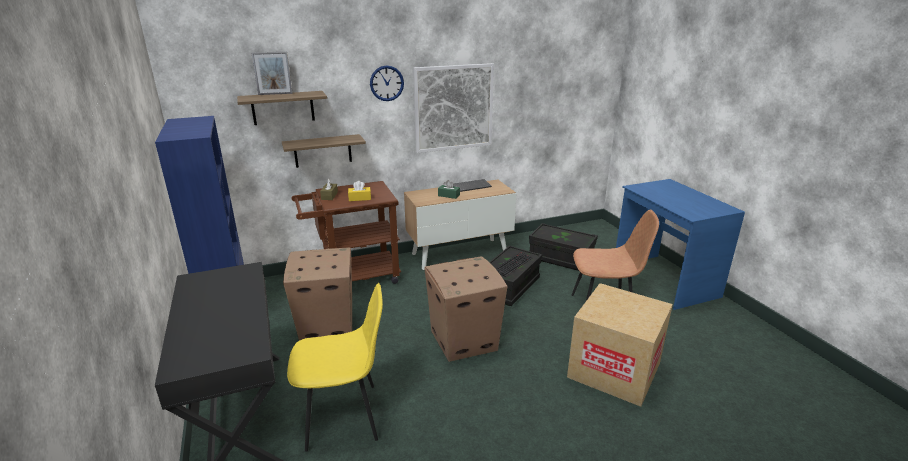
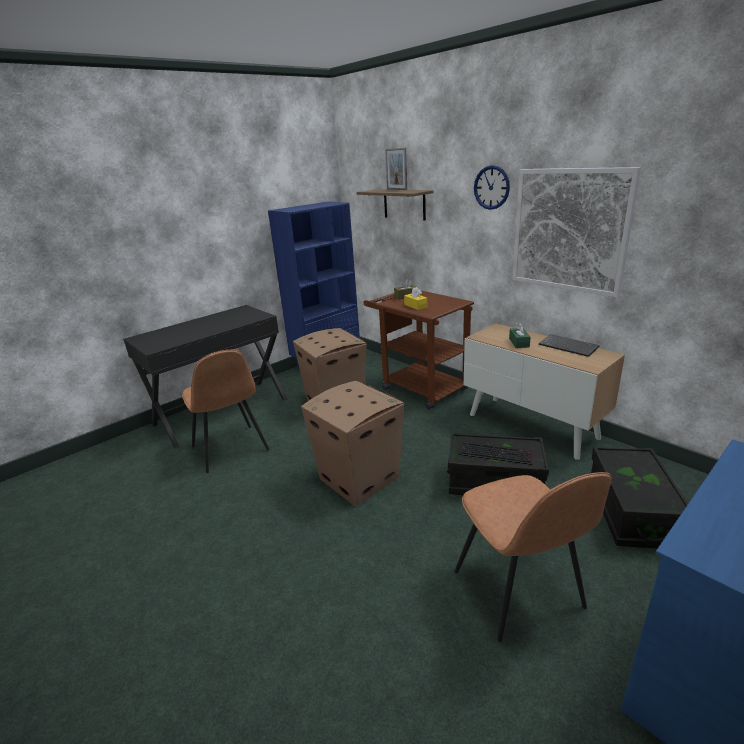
camera: 70 degrees right, 0 degrees up
(323, 151) = (429, 253): shelf -> none
(345, 416) = (230, 449): yellow chair -> brown chair
(614, 370) = (371, 628): cardboard box -> none

